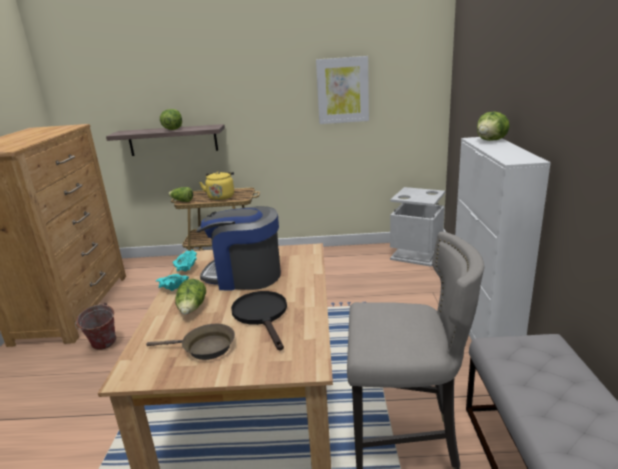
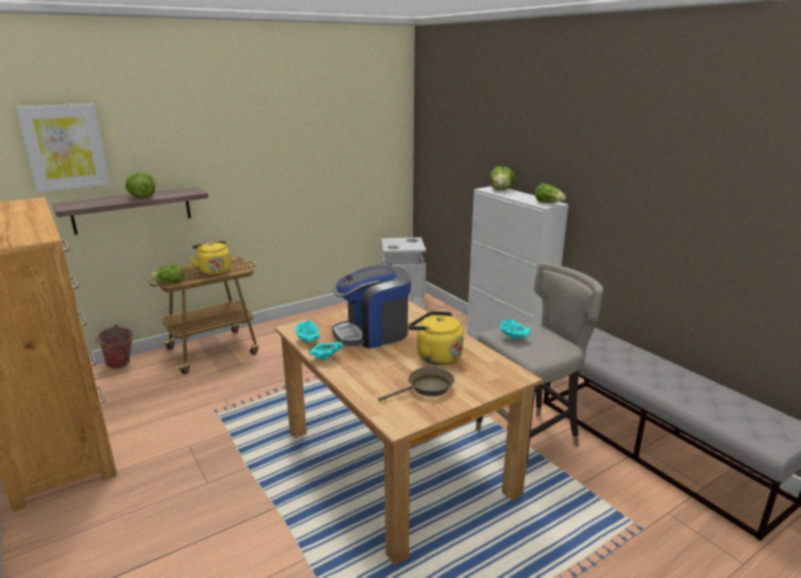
camera: 35 degrees left, 0 degrees up
(102, 346) = (162, 466): bucket -> bucket (120, 365)
(192, 309) = (369, 367): lettuce -> lettuce (549, 203)
(262, 315) = (436, 356): black frying pan -> yellow kettle
(342, 90) = (323, 146): picture -> picture (65, 147)
(376, 319) = (514, 338): none -> turquoise bowl

